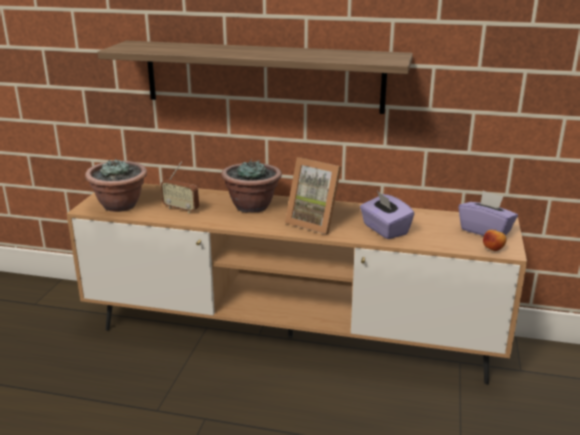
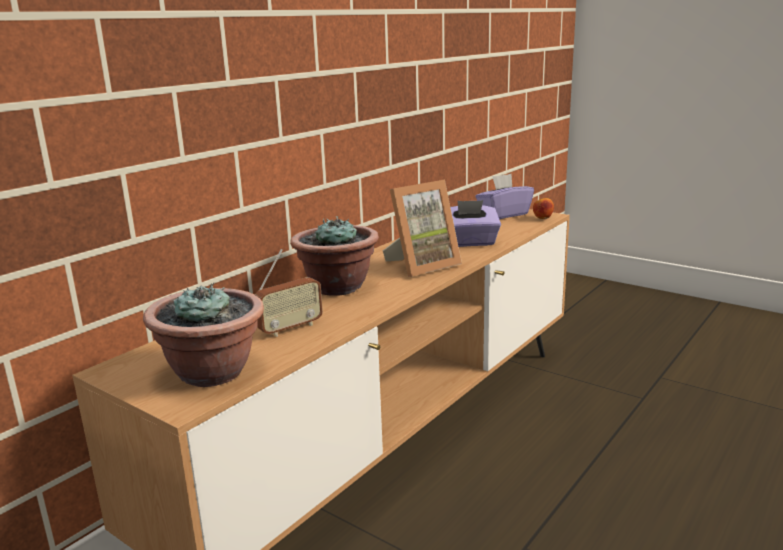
camera: 65 degrees left, 5 degrees down
(263, 76) = (281, 104): shelf -> none

